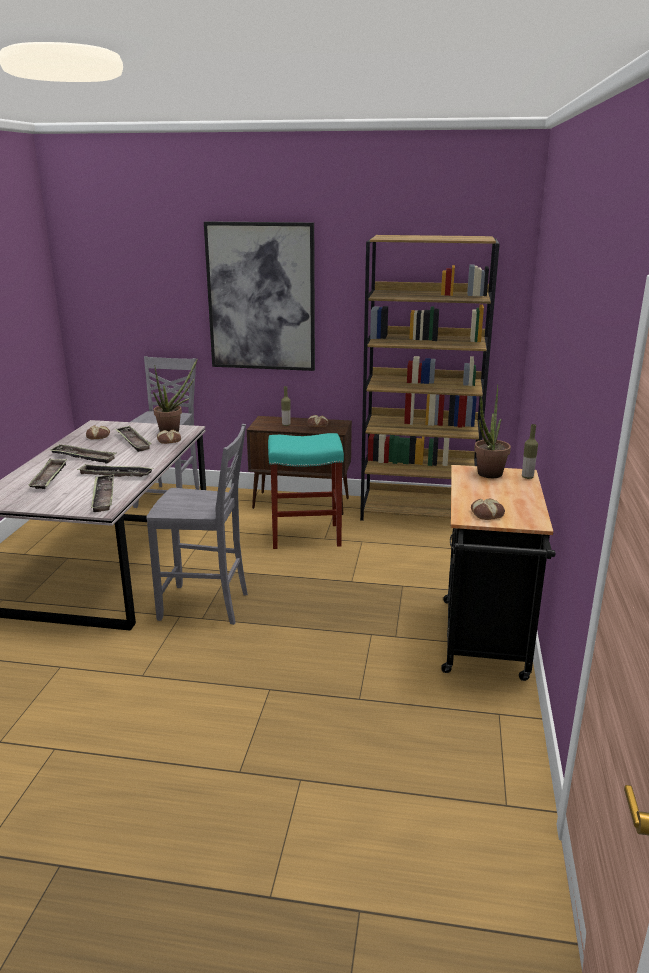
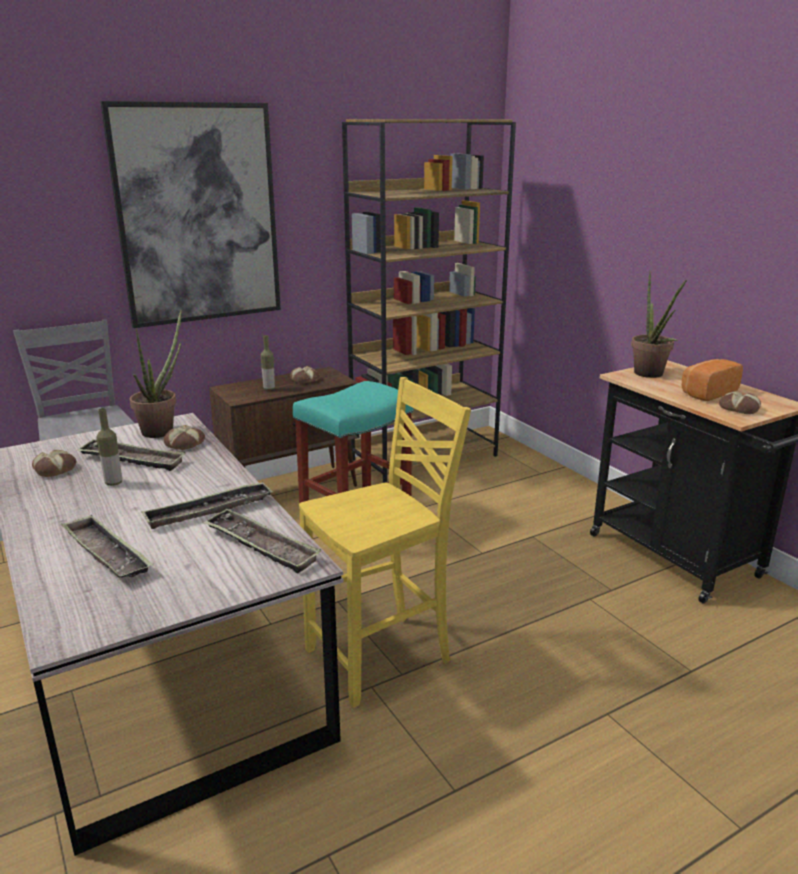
camera: 40 degrees left, 0 degrees up
(83, 457) = (98, 505): tray -> none
(206, 606) = (382, 657): grey chair -> yellow chair
(494, 498) = (707, 393): none -> bread
(527, 477) = (679, 368): bottle -> bottle (114, 483)

